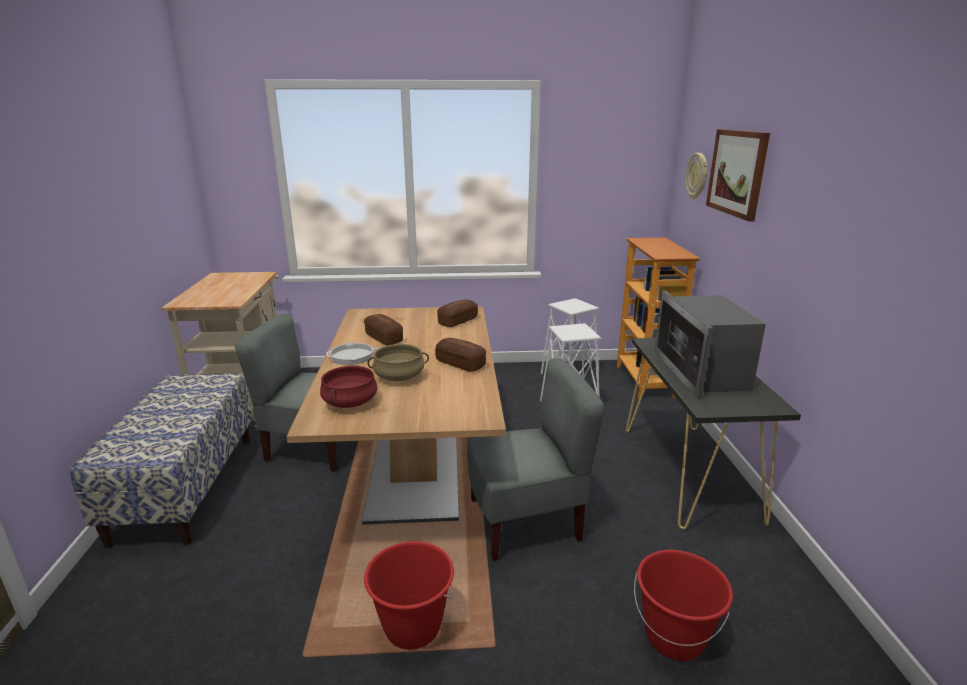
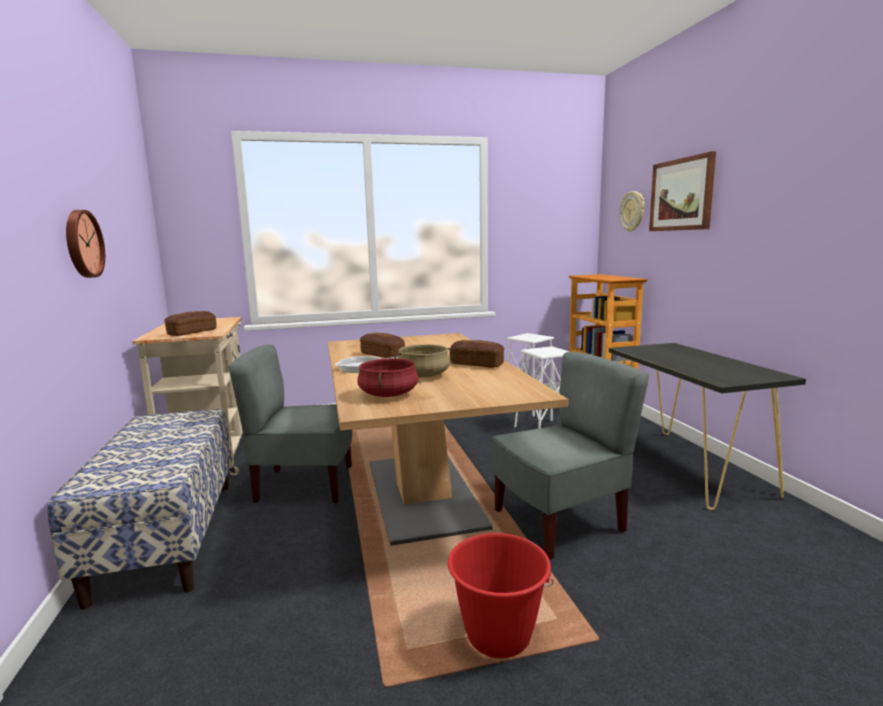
camera: 10 degrees left, 10 degrees down
(103, 230) = (82, 244): none -> wall clock
(457, 321) = (445, 341): bread -> bread (192, 332)
(674, 637) = (771, 602): red bucket -> none
(701, 372) = (692, 361): microwave -> none

